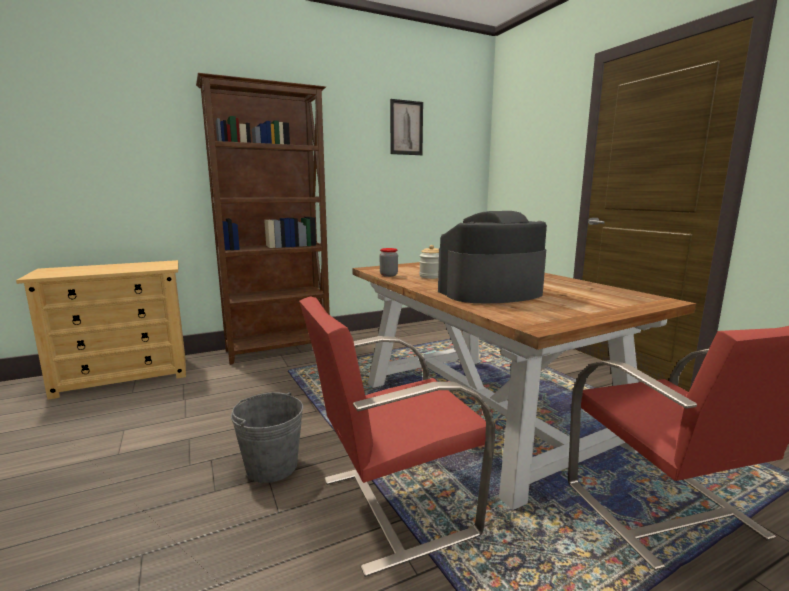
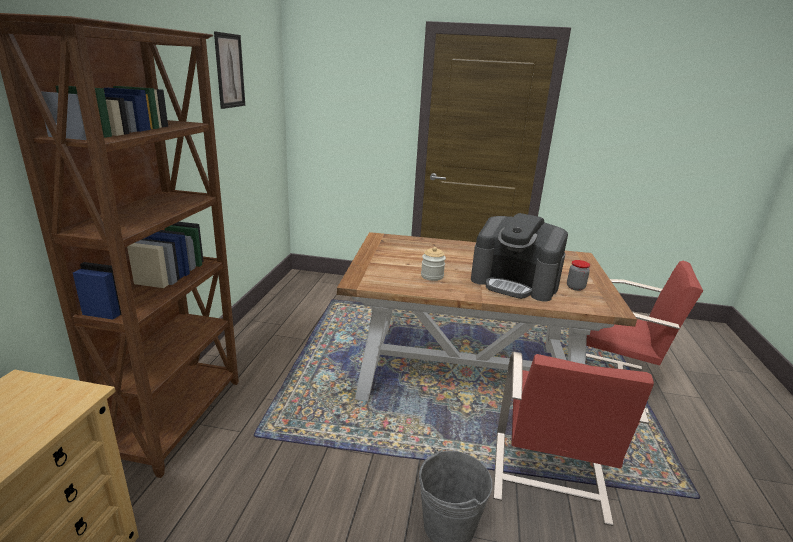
camera: 55 degrees left, 10 degrees up
(388, 275) = (401, 287): jar -> jar (575, 287)
(490, 292) = (515, 283): coffee machine -> coffee machine turned 75 degrees counterclockwise

